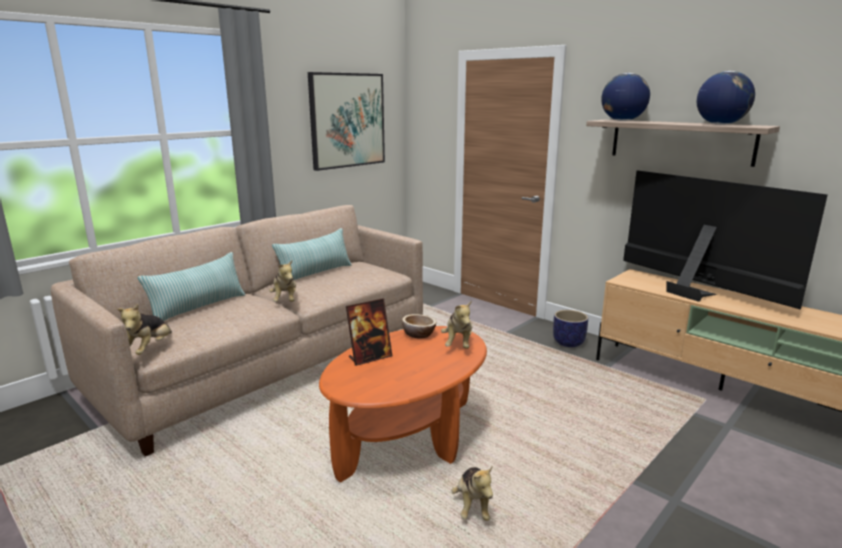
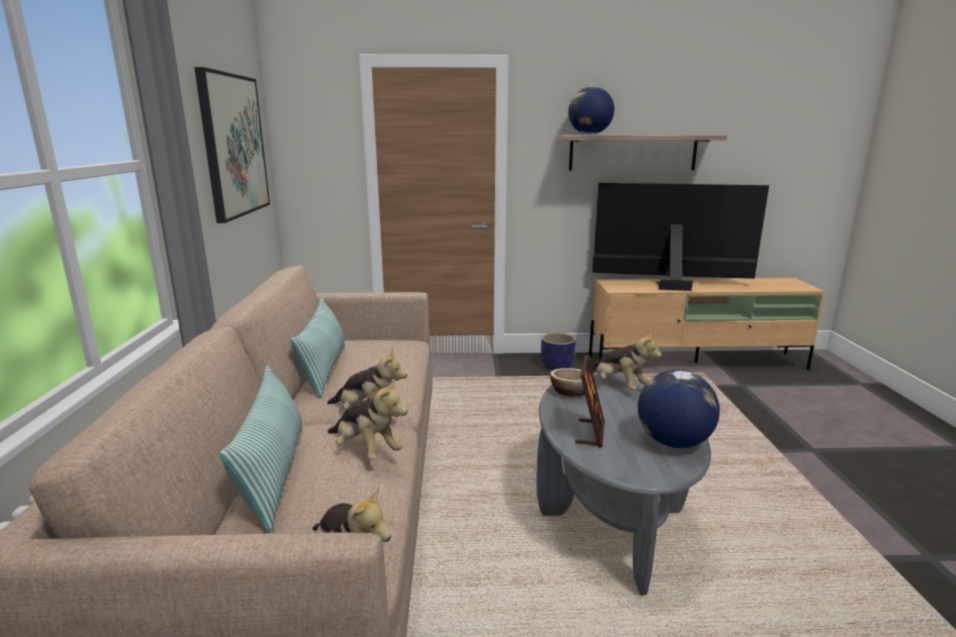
camera: 45 degrees left, 0 degrees up
(408, 439) = (610, 514): orange coffee table -> grey coffee table
(472, 506) = (752, 535): plush toy -> plush toy (366, 450)
(720, 124) = (678, 134): globe -> globe (673, 442)

